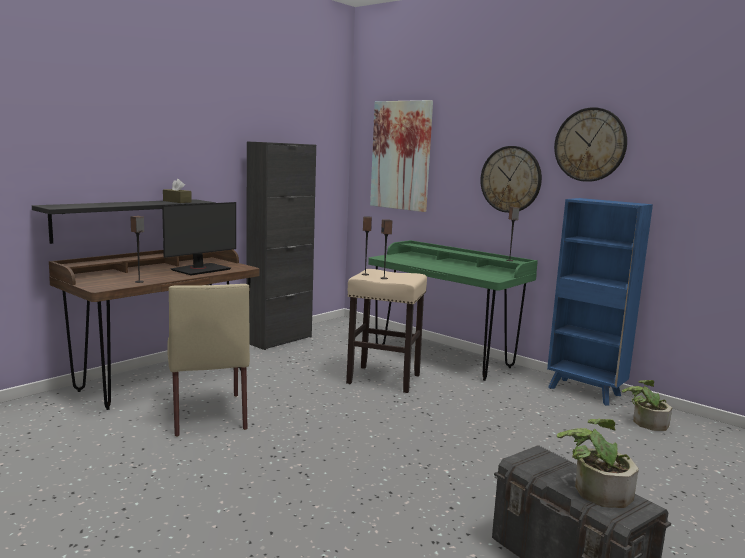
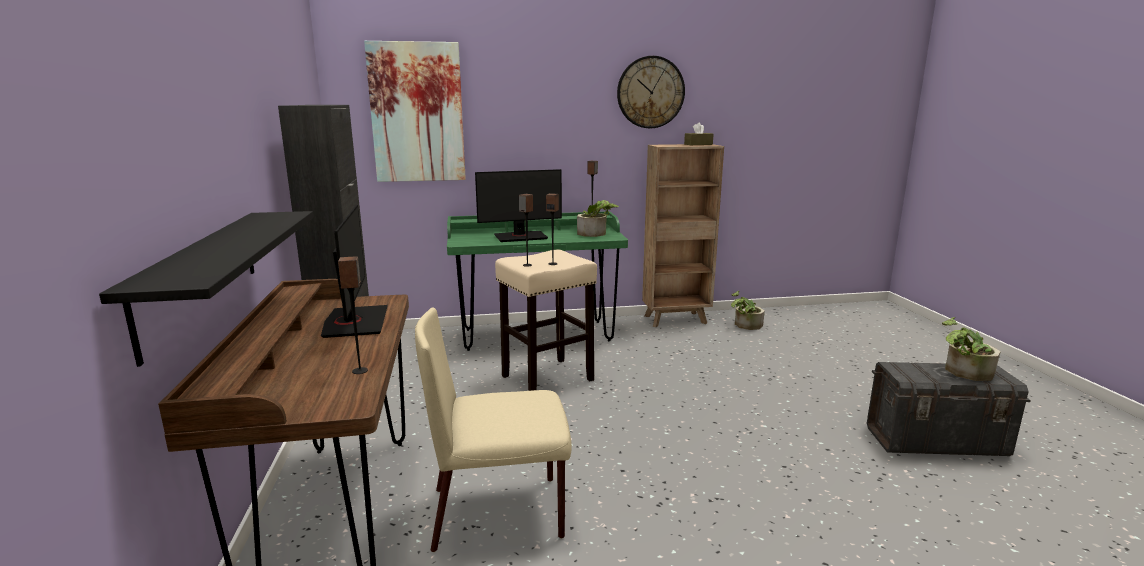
camera: 50 degrees left, 5 degrees up
(177, 201) = (266, 221): brown tissue box -> brown tissue box (698, 144)
(208, 413) = (500, 512): beige chair -> beige chair turned 150 degrees clockwise
(431, 263) = (520, 237): none -> monitor
(493, 274) = (596, 233): none -> potted plant
(510, 179) = (571, 132): wall clock -> none
(585, 392) = (676, 319): blue bookcase -> brown bookcase

